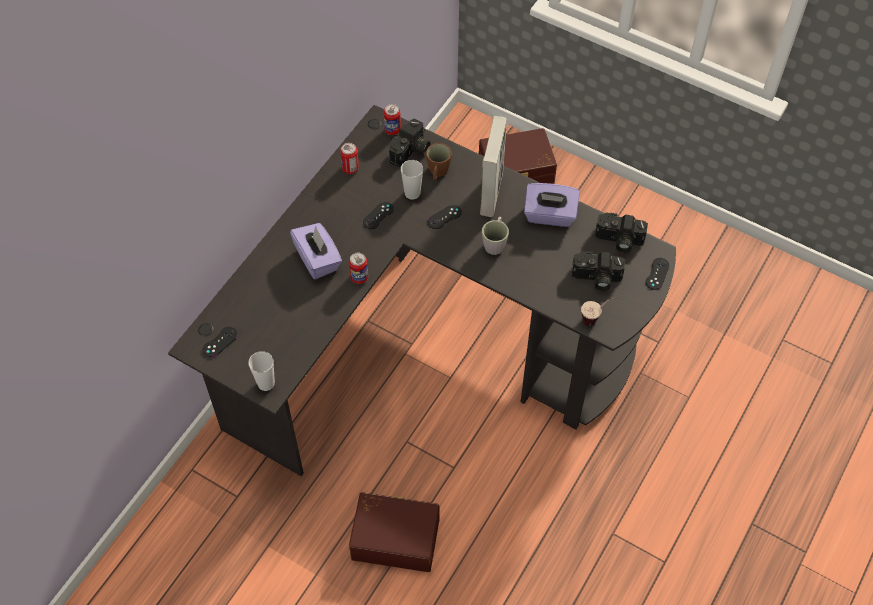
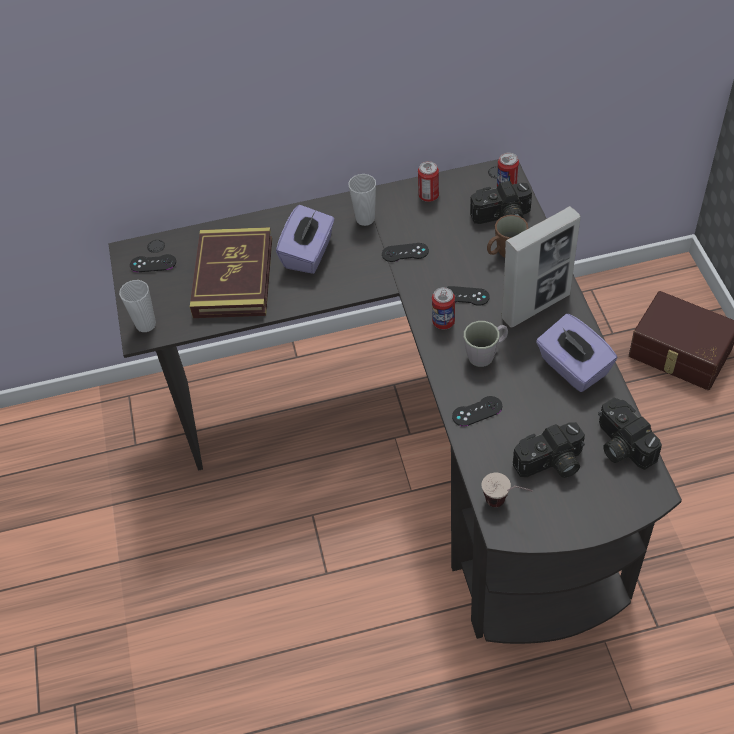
camera: 50 degrees right, 5 degrees down
(287, 310) = (233, 277): none -> book
(359, 277) = (325, 294): can -> can (443, 322)
(395, 536) = (212, 588): brown storage box -> none
(412, 193) = (459, 254): cup -> cup (365, 219)
(596, 278) = (551, 464): camera -> camera turned 75 degrees counterclockwise
(657, 274) = (626, 511): black game controller -> black game controller (477, 411)

